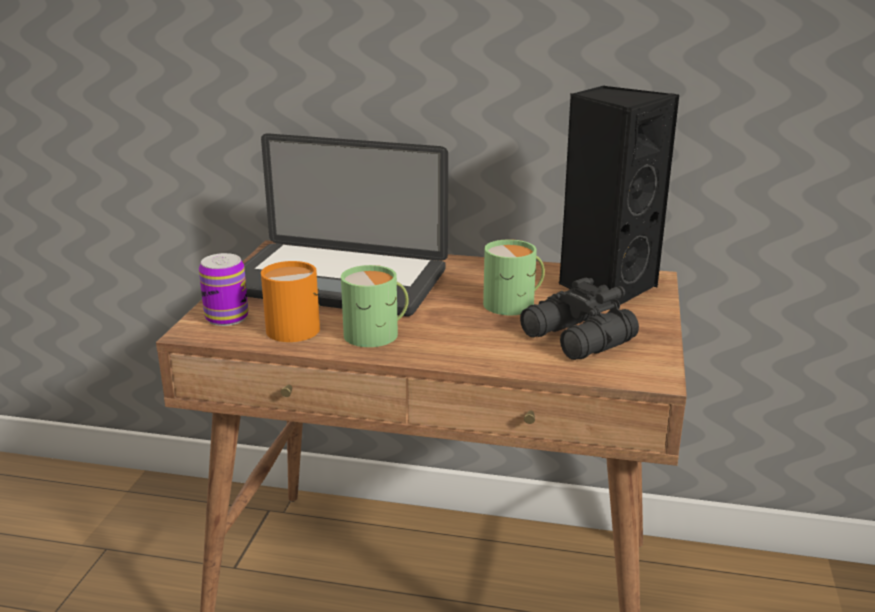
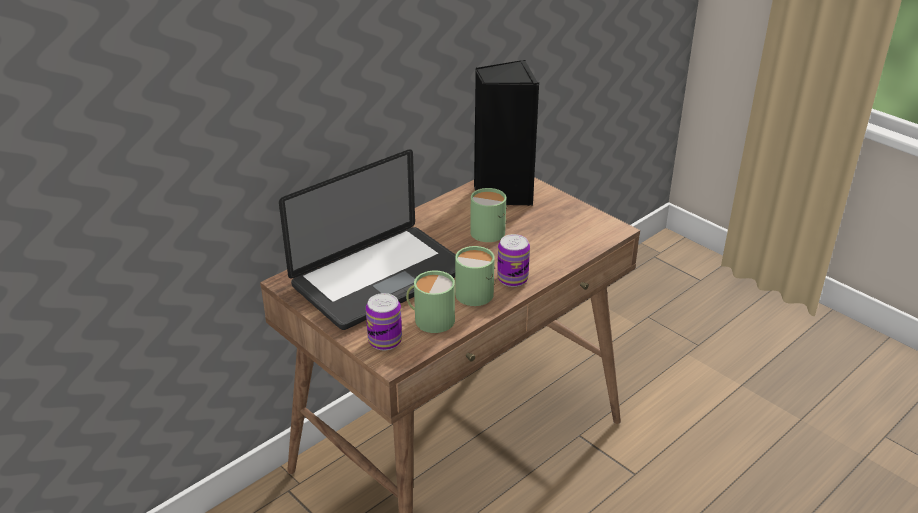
camera: 55 degrees left, 10 degrees up
(292, 327) = (430, 319): orange mug -> green mug
(433, 346) = (512, 278): none -> can
(577, 339) = (554, 231): black binoculars -> none

